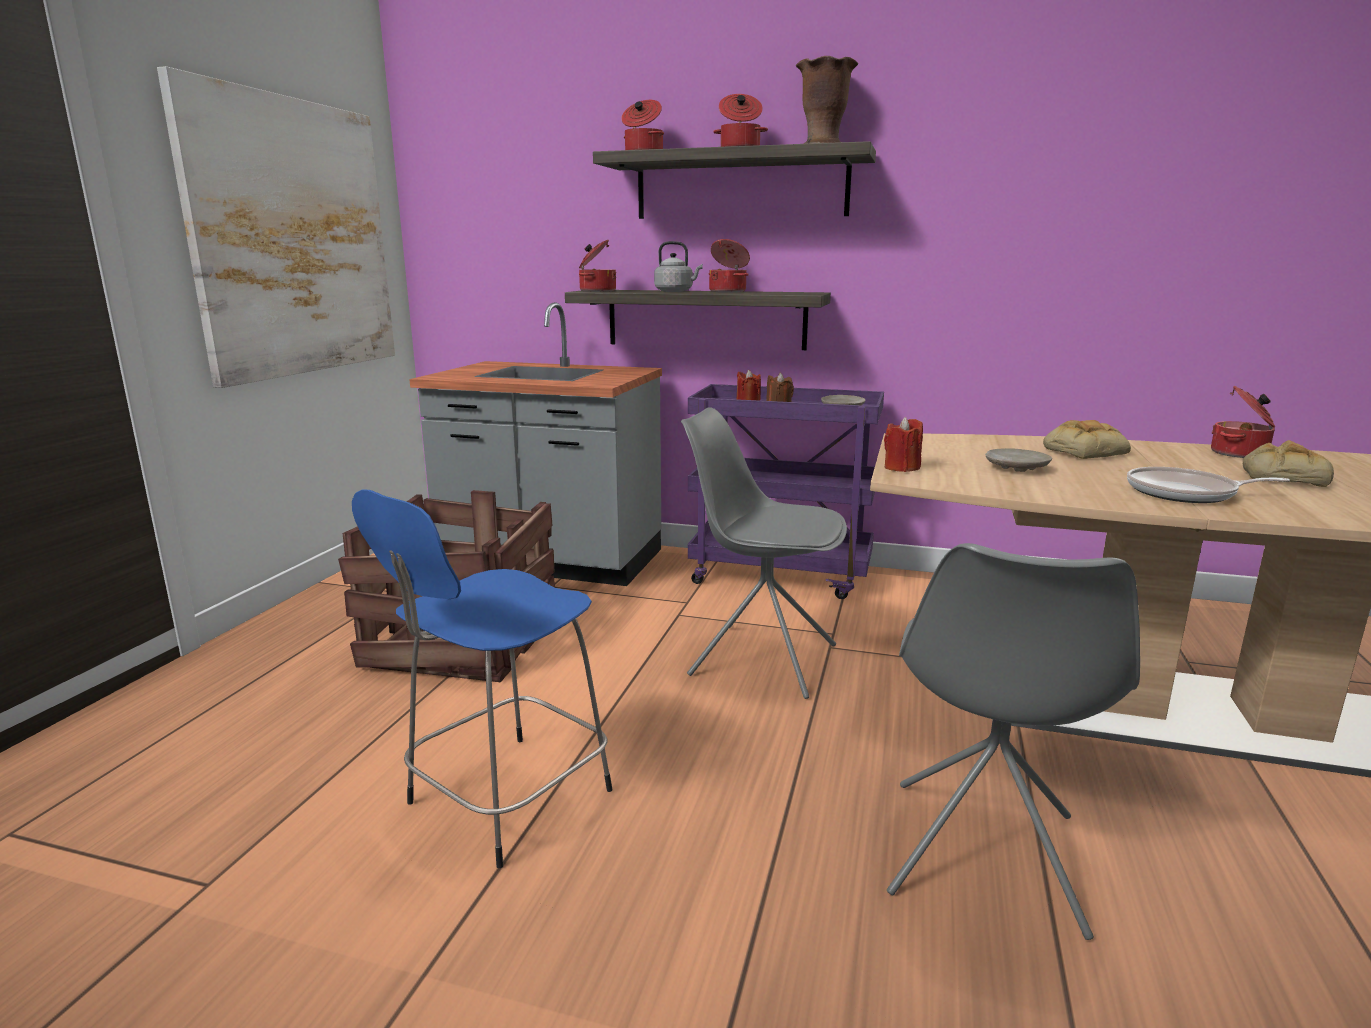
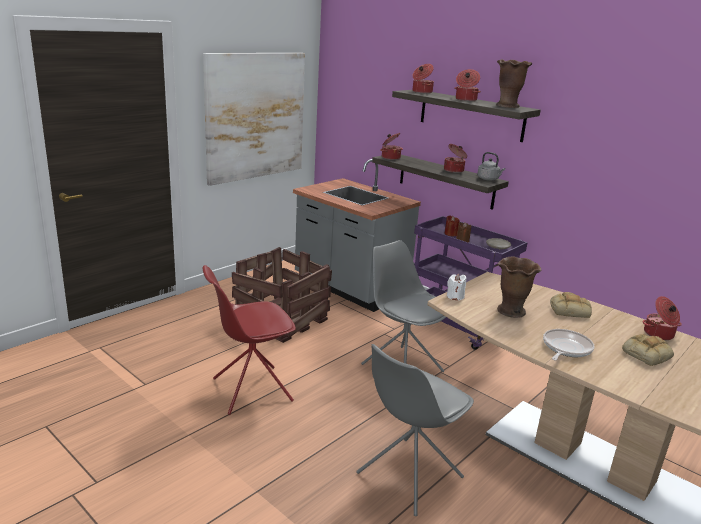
camera: 25 degrees right, 5 degrees up
(504, 800) = (250, 390): blue stool -> red chair
(676, 291) = (426, 166): grey kettle -> grey kettle (489, 179)
(902, 468) = (455, 297): red candle -> white candle
(1016, 468) = (510, 311): beige plate -> brown vase
(1186, 493) = (565, 348): frying pan -> frying pan turned 90 degrees clockwise

